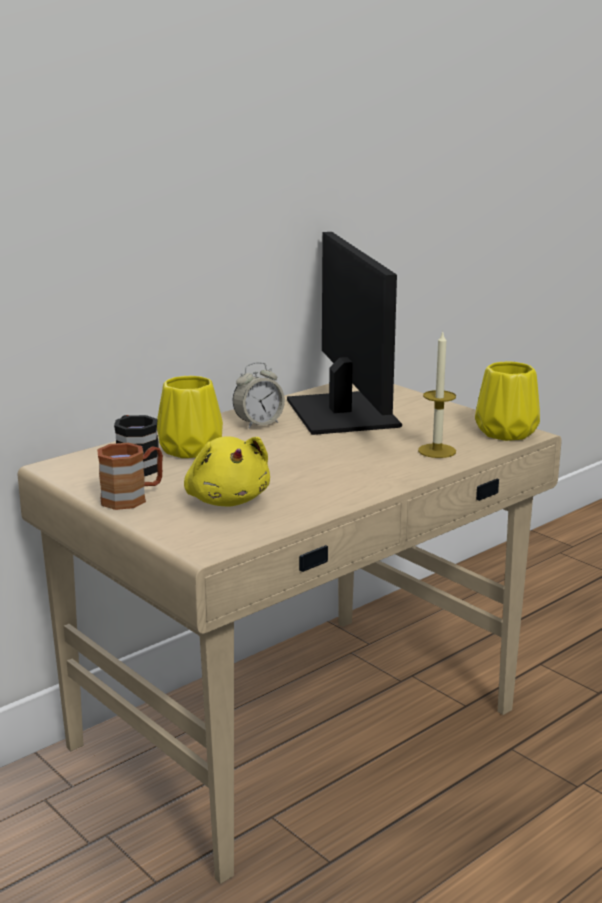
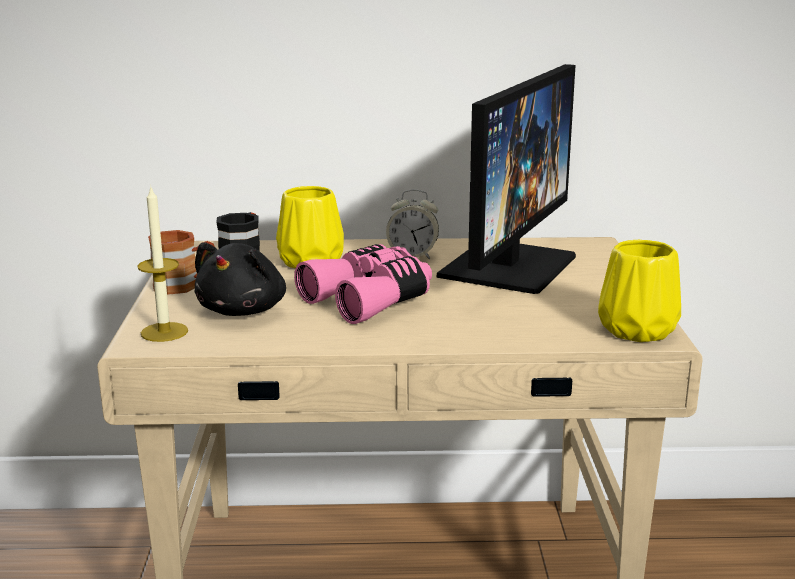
camera: 40 degrees right, 0 degrees up
(227, 500) = (244, 310): yellow plush toy -> black plush toy
(302, 463) = (370, 299): none -> pink binoculars
(437, 451) = (520, 326): candle -> candle (164, 332)

